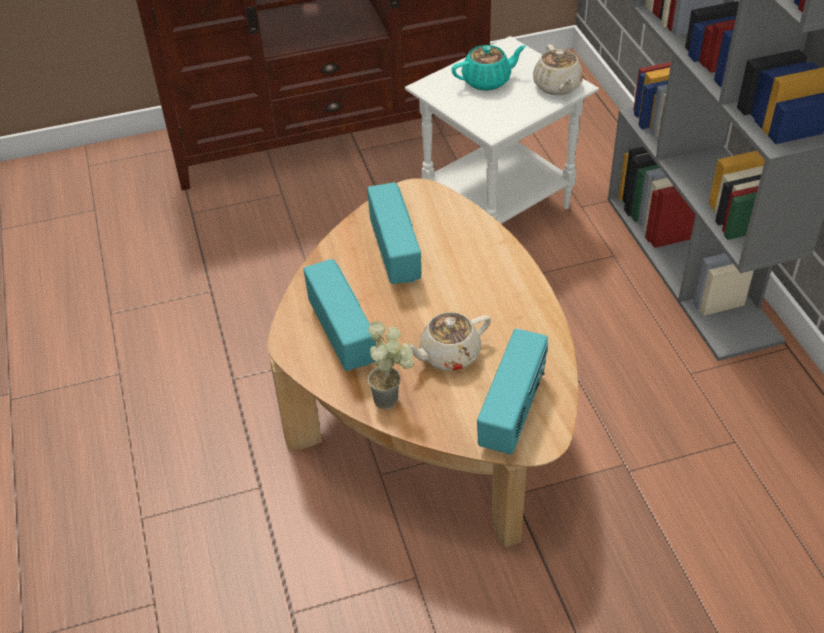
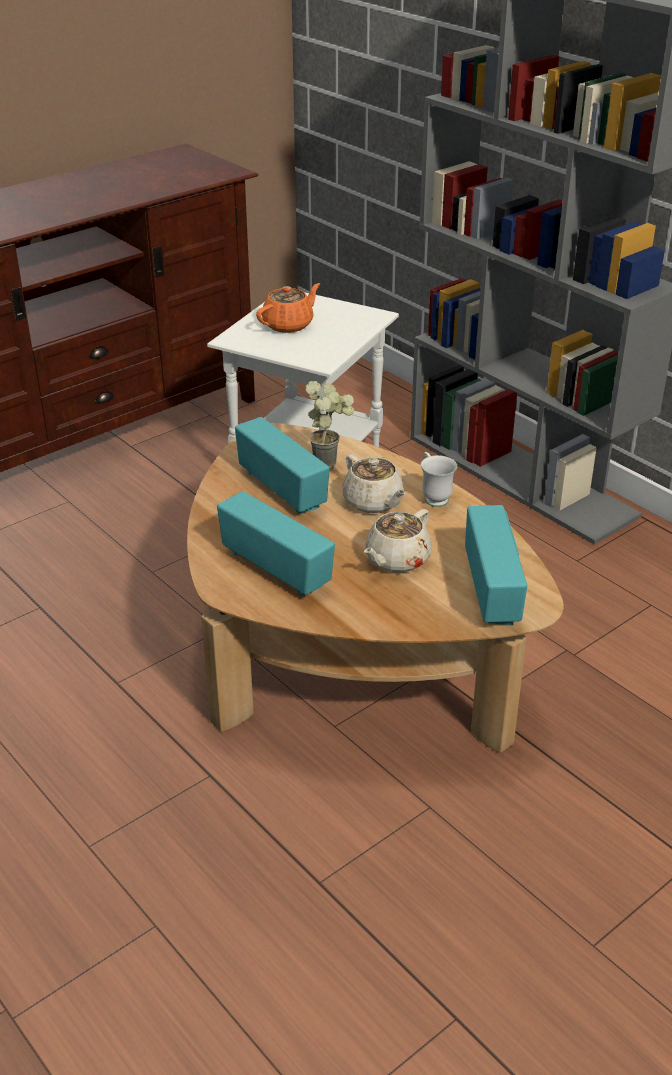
camera: 25 degrees left, 10 degrees down
(393, 399) = (368, 609): potted plant -> potted plant (330, 462)
(487, 81) = (289, 325): turquoise teapot -> orange teapot
(522, 297) = (433, 497): none -> white mug
(557, 86) = (360, 318): beige teapot -> beige teapot (373, 502)

